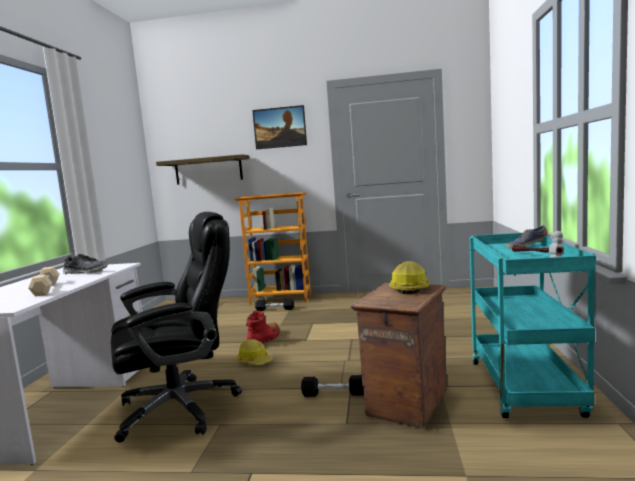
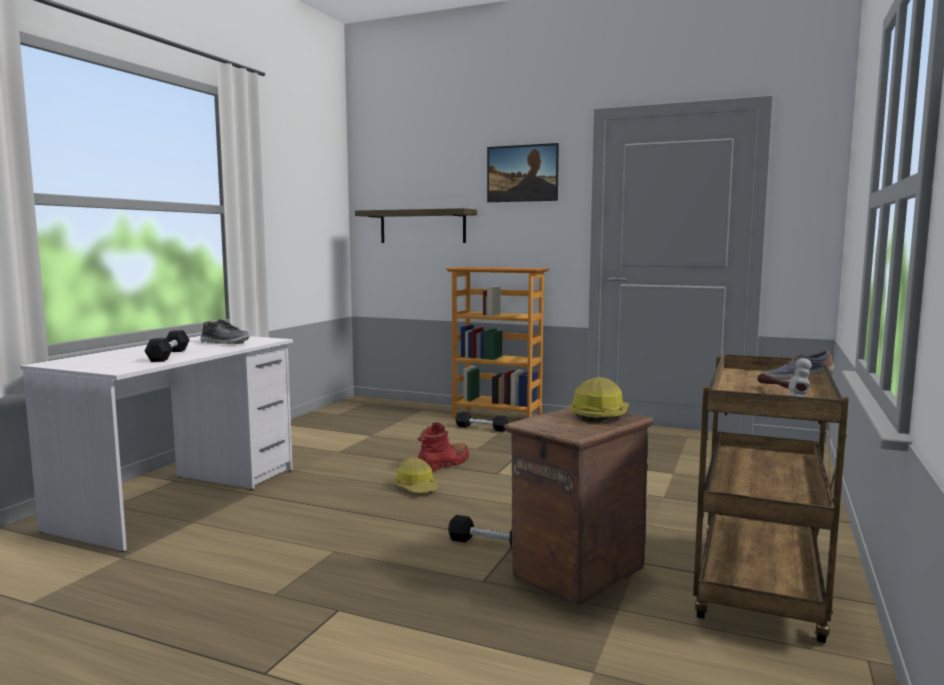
camera: 15 degrees right, 0 degrees up
(46, 289) = (169, 355): beige dumbbell -> black dumbbell
(181, 407) = (301, 524): black office chair -> none
(526, 389) = (761, 590): turquoise cart -> brown cart

